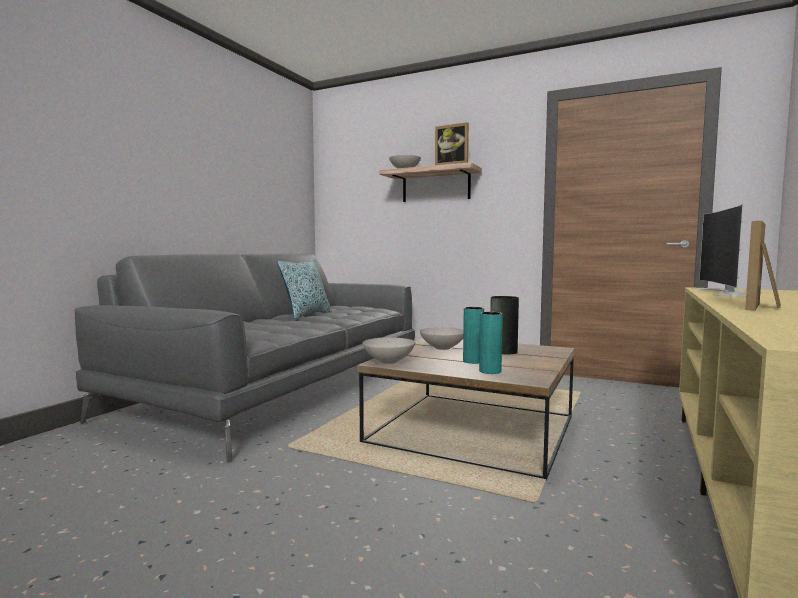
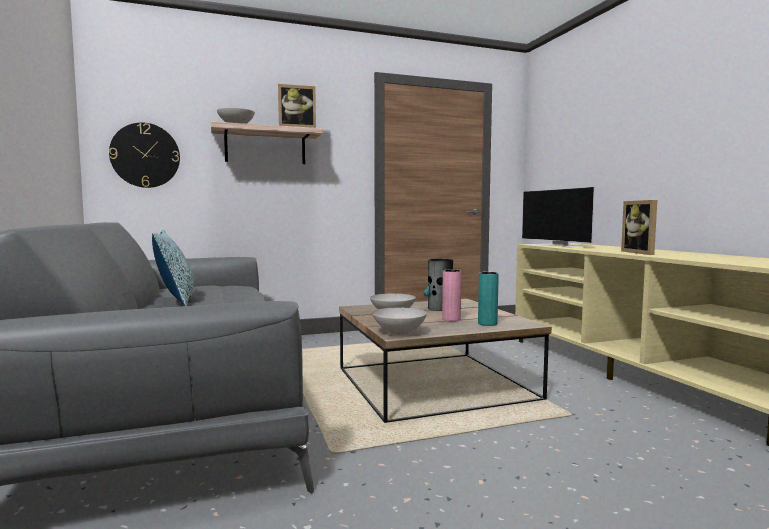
camera: 45 degrees left, 0 degrees up
(350, 202) = (145, 155): none -> wall clock
(473, 361) = (451, 319): turquoise vase -> pink vase

